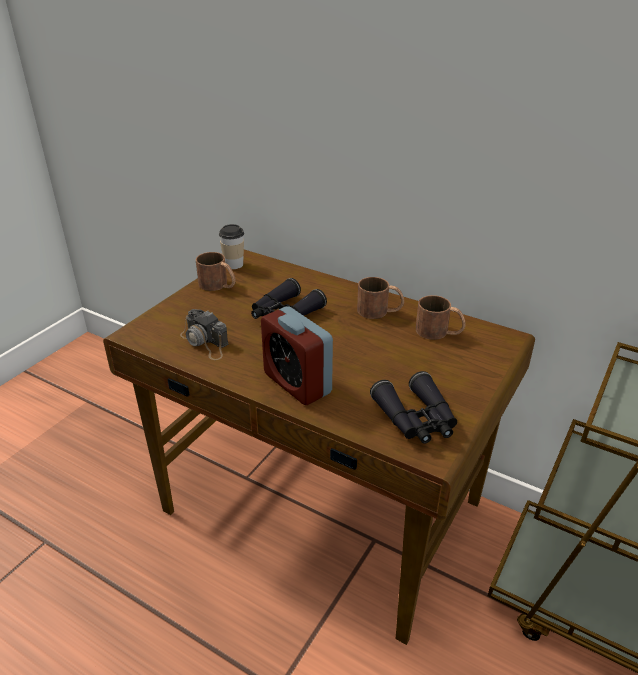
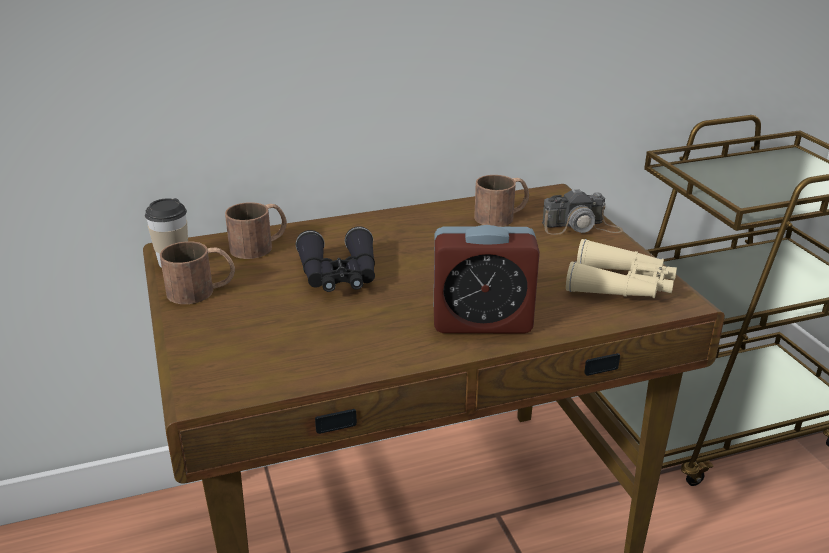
camera: 50 degrees left, 5 degrees down
(205, 342) = (313, 347): camera -> camera (581, 227)
(380, 311) = (422, 226): brown mug -> brown mug (260, 245)
(416, 419) = (621, 286): black binoculars -> beige binoculars

